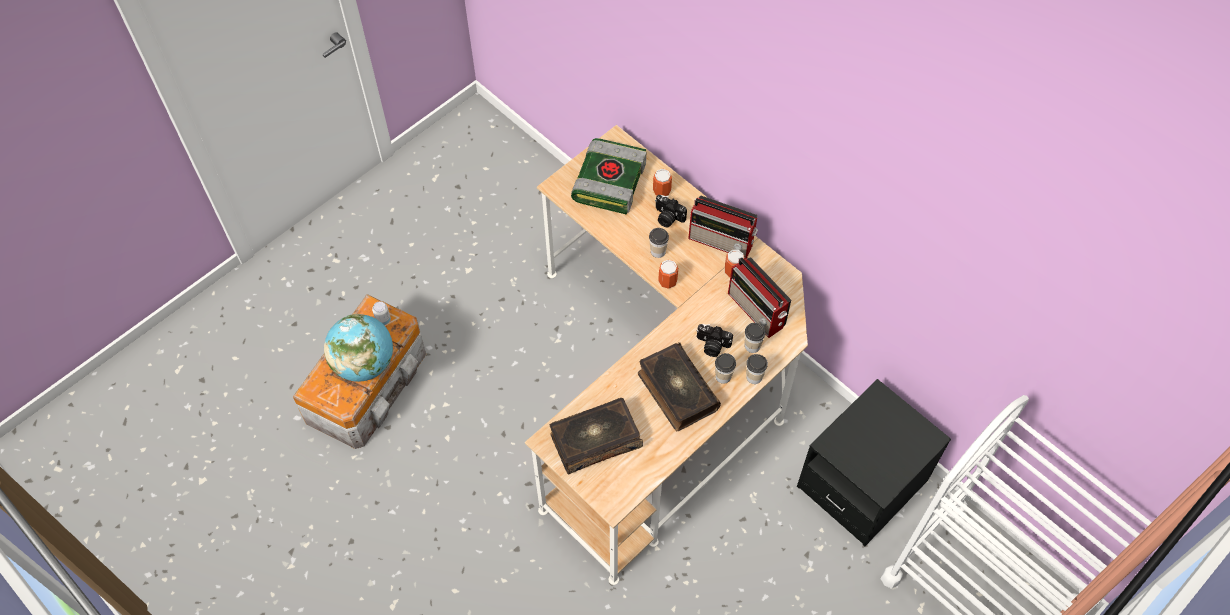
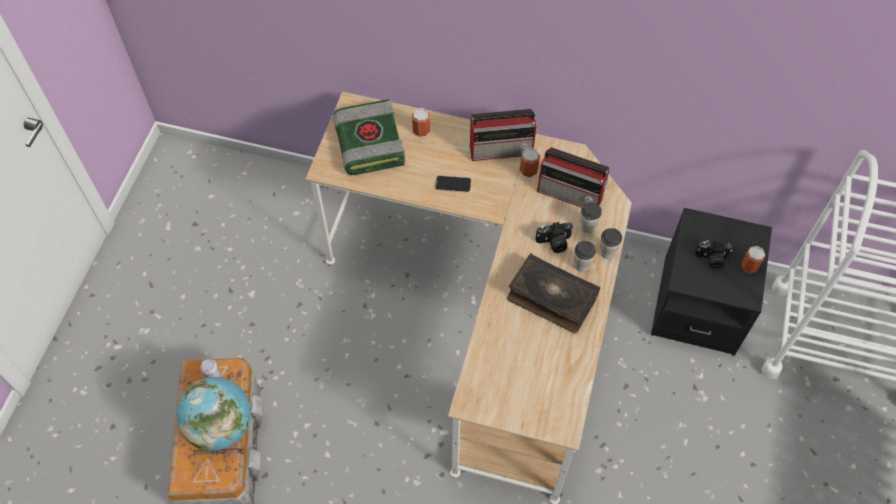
camera: 30 degrees left, 0 degrees up
(595, 440) = (510, 379): book -> none
(658, 251) = (453, 184): cup -> phone
(667, 218) = (442, 151): camera -> camera (712, 259)
(667, 281) = (479, 206): can -> can (749, 266)

